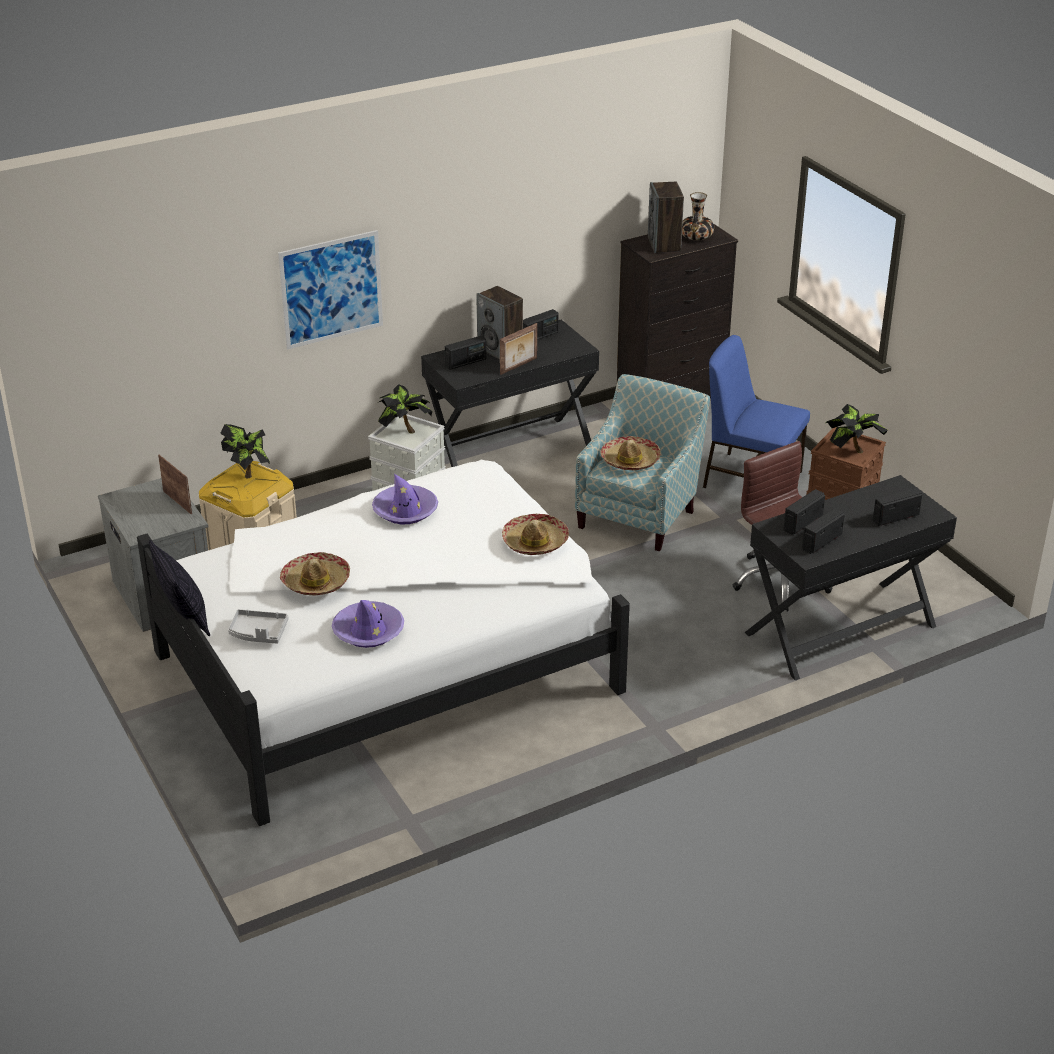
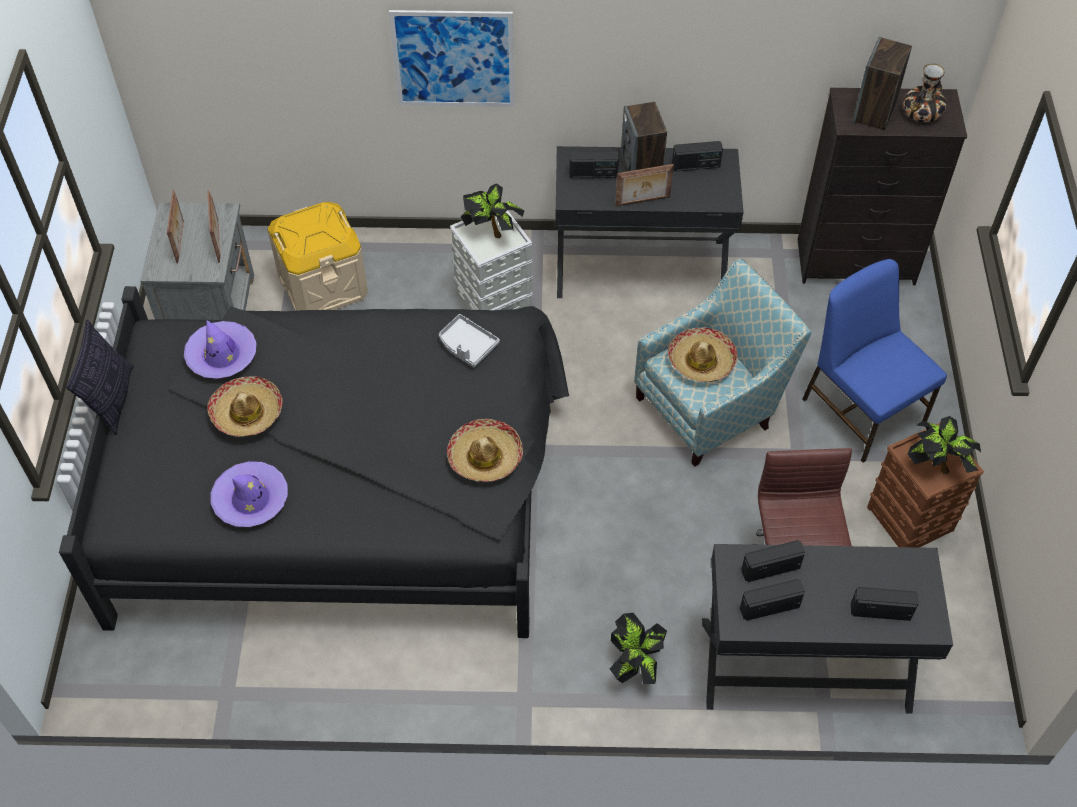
camera: 30 degrees right, 20 degrees up
(143, 512) = (181, 242): none -> picture frame
(248, 472) = (322, 220): potted plant -> potted plant (636, 664)
(258, 633) = (157, 453): grey tray -> grey tray (467, 346)
(391, 660) = (345, 487): white bed -> black bed
(405, 511) = (394, 355): purple hat -> purple hat (222, 355)

